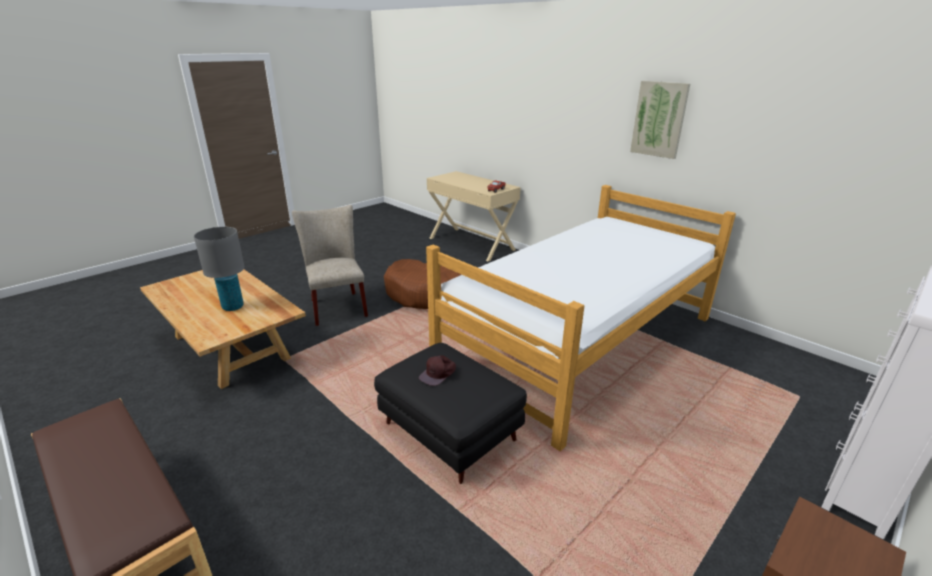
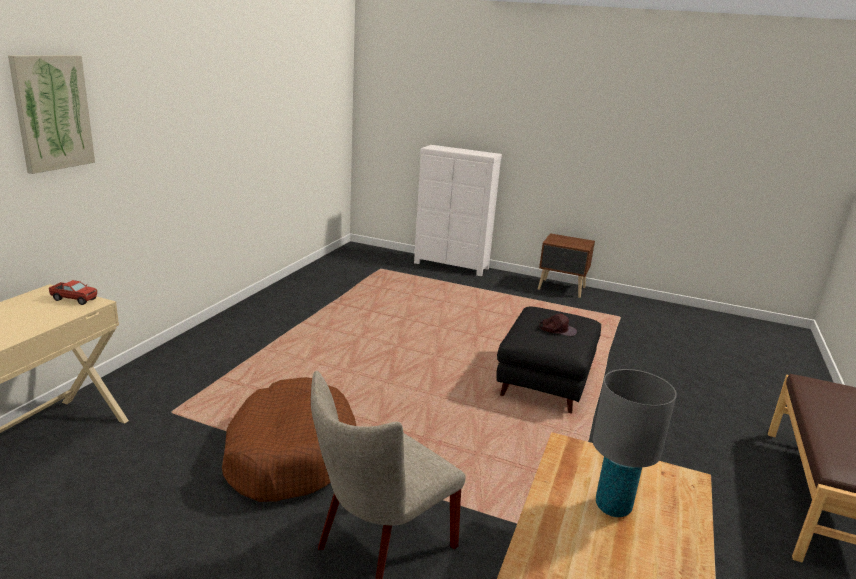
camera: 115 degrees left, 5 degrees down
(581, 341) = (357, 335): bed -> none
(659, 119) = (205, 108): picture -> picture (52, 112)

